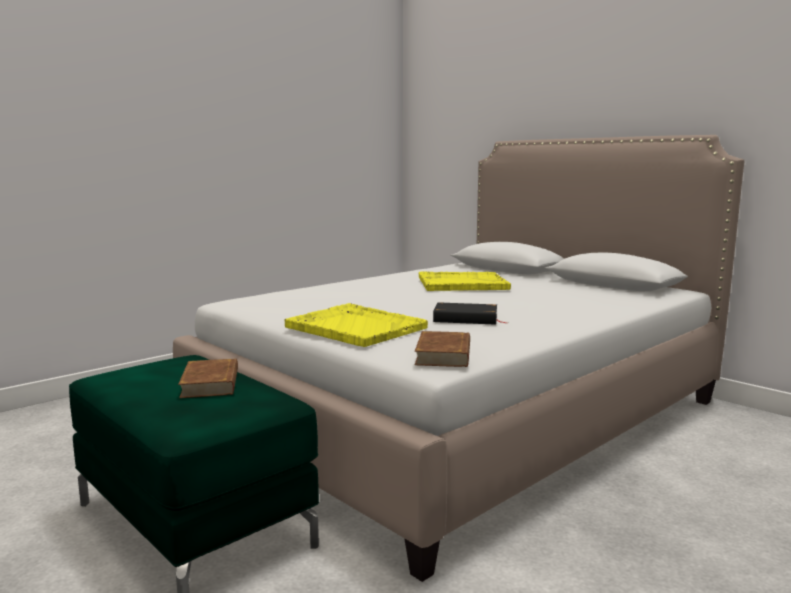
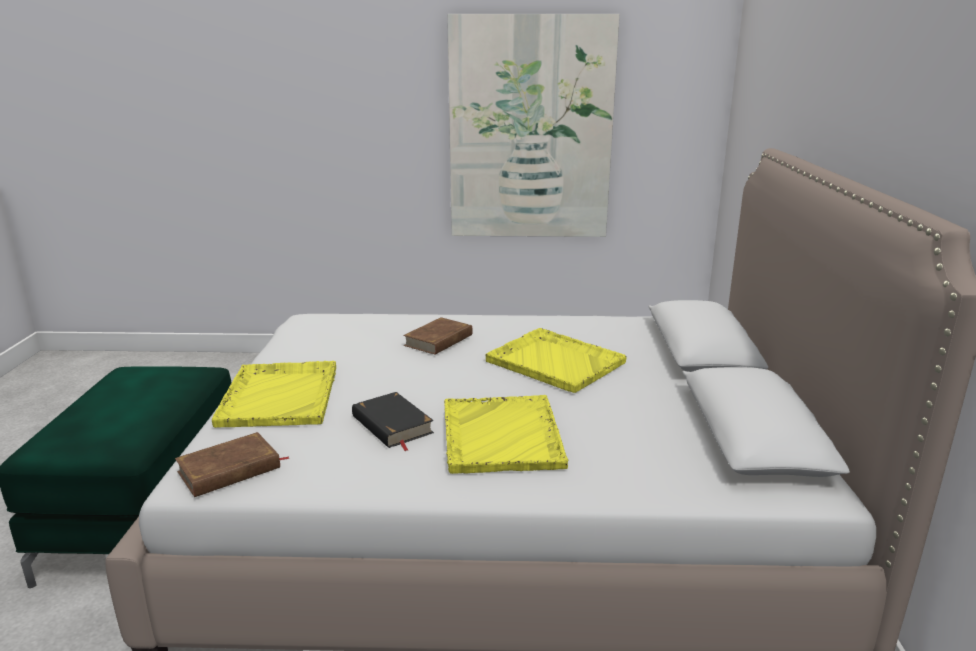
camera: 45 degrees right, 10 degrees up
(211, 383) = (137, 410): brown book -> brown book (439, 340)
(287, 148) = (530, 130): none -> picture
(531, 308) = (501, 436): none -> yellow tray

